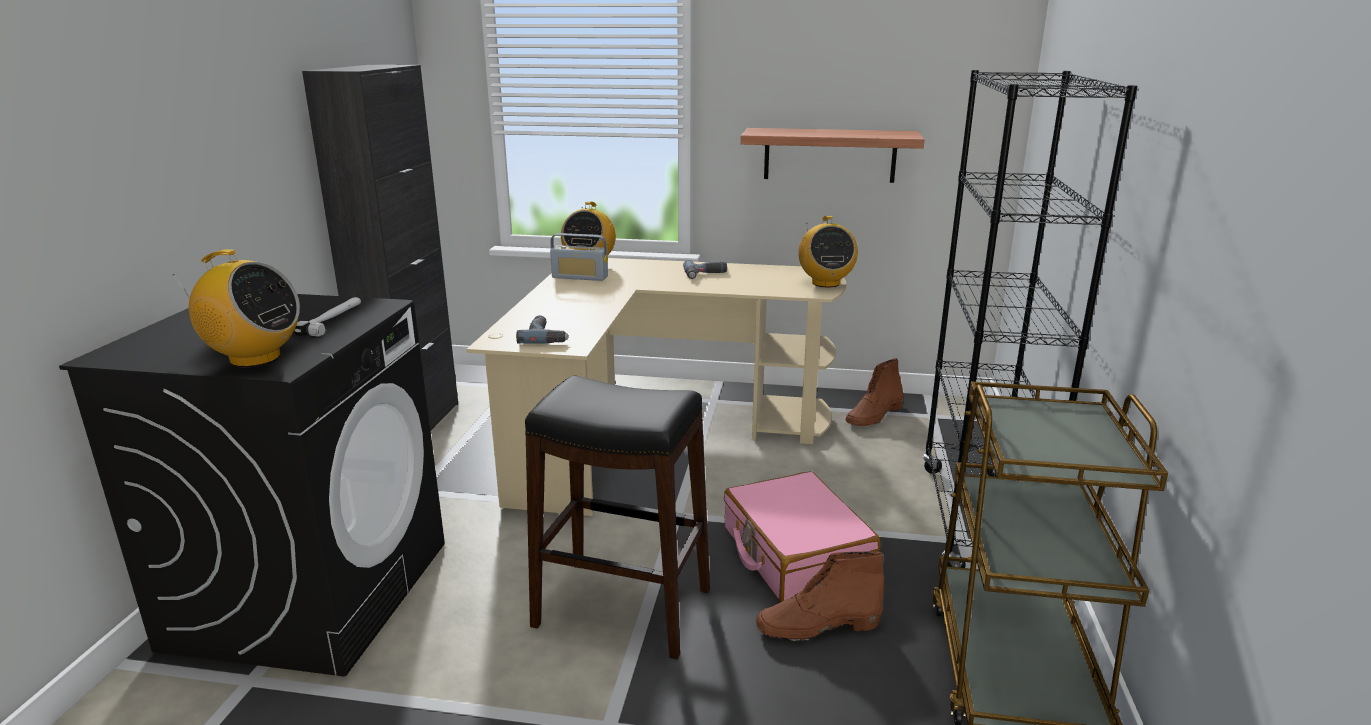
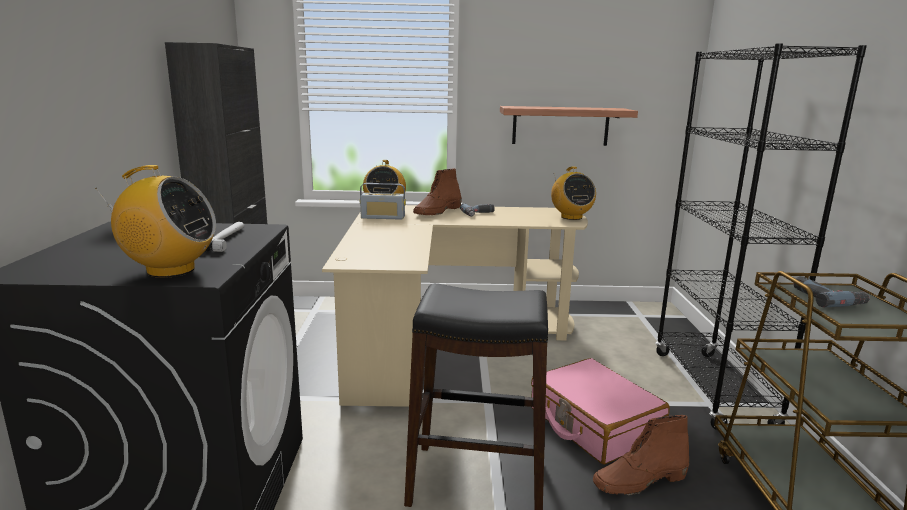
camera: 10 degrees left, 5 degrees down
(546, 336) = (384, 257): power drill -> power drill (826, 298)
(874, 416) = (600, 317): brown boot -> brown boot (437, 212)

